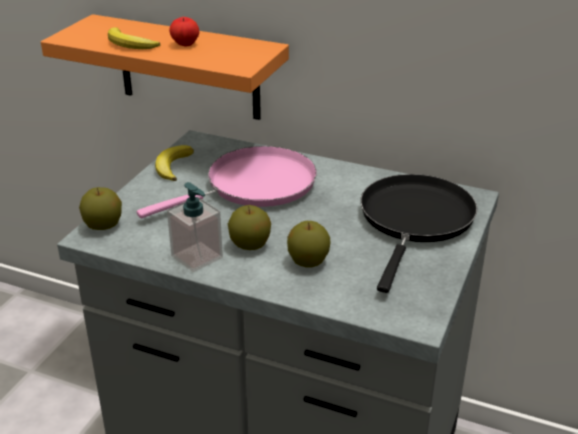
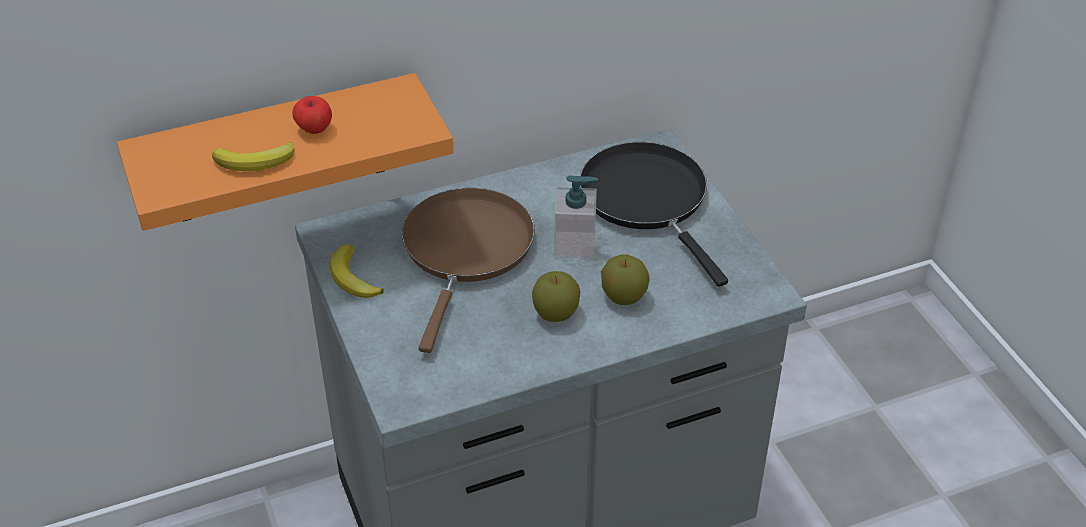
camera: 45 degrees left, 10 degrees up
(103, 226) = (396, 385): apple -> none
(197, 257) = (530, 355): soap dispenser -> soap dispenser (575, 245)
(254, 186) = (466, 250): pink frying pan -> brown frying pan

